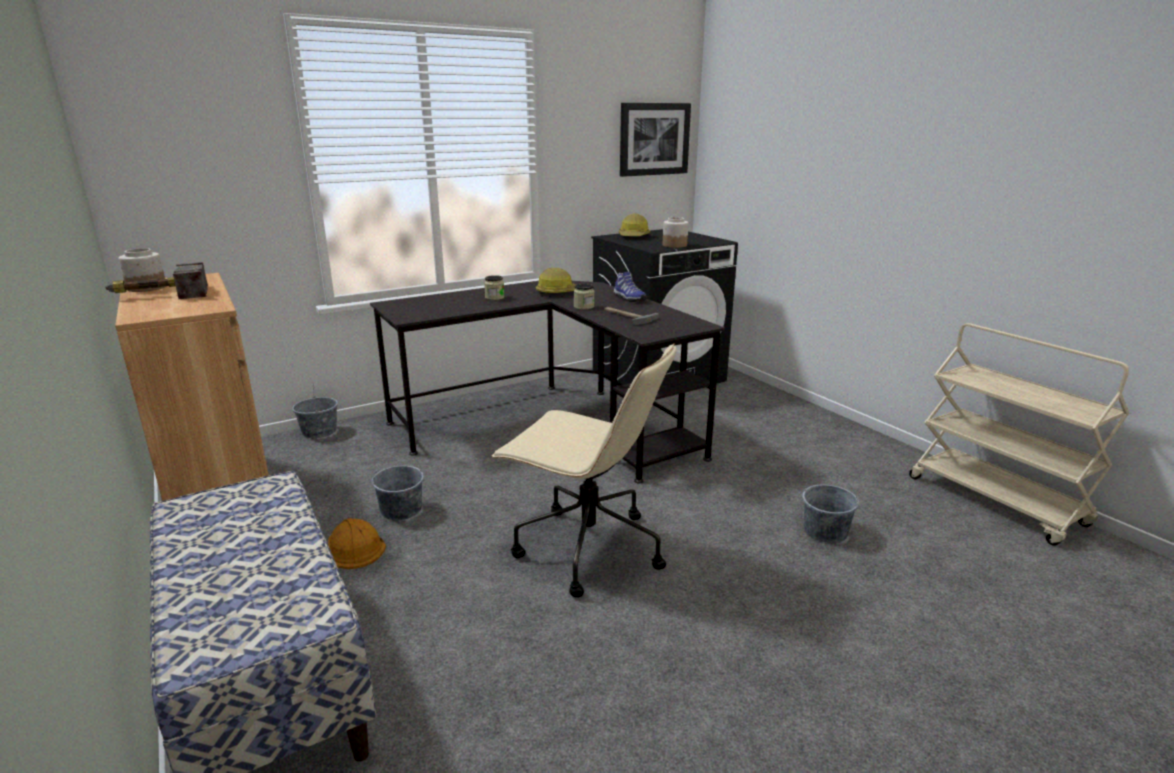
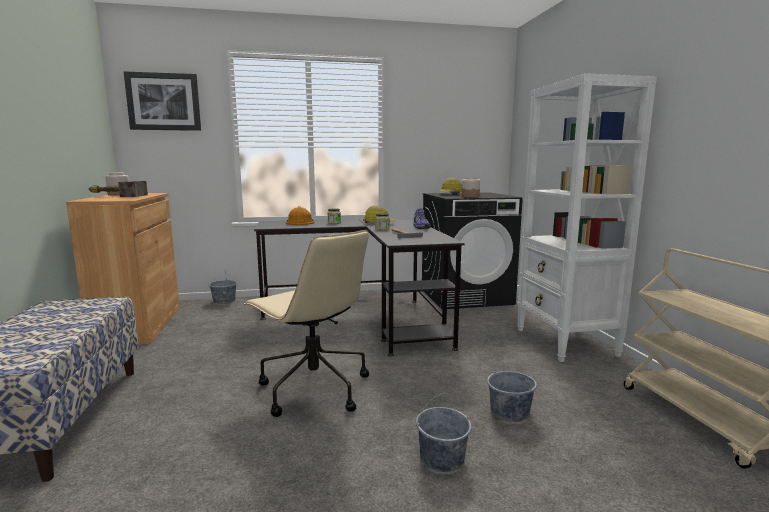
camera: 20 degrees right, 10 degrees down
(354, 548) = (175, 362): orange hard hat -> orange hard hat (299, 222)
(401, 510) = (223, 346): grey bucket -> grey bucket (441, 458)
(654, 139) = (474, 129): picture -> picture (164, 102)
(817, 428) = (565, 342): none -> white bookcase

